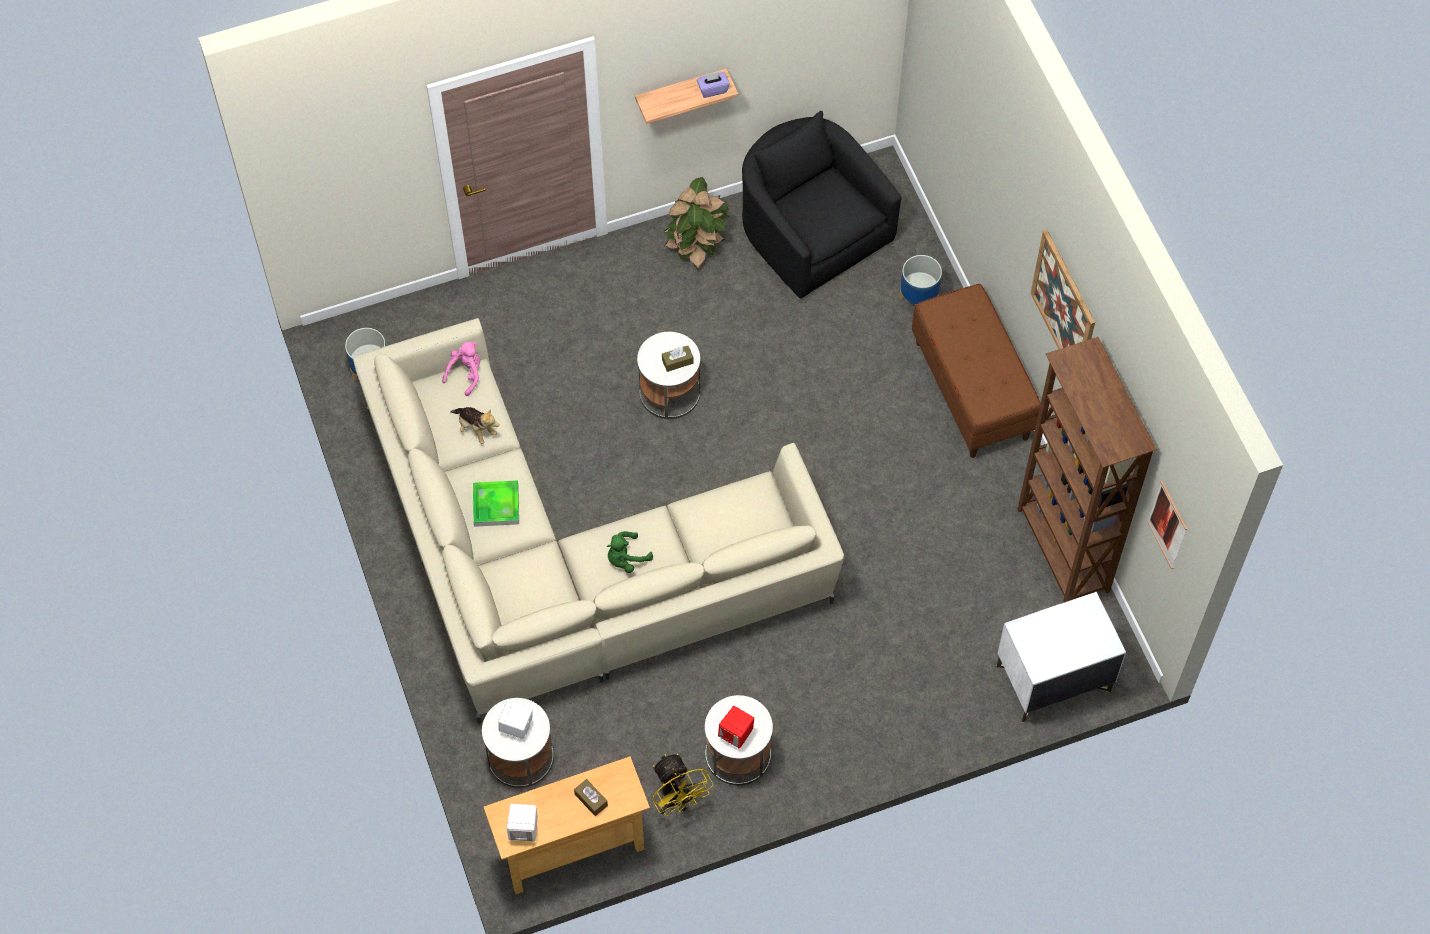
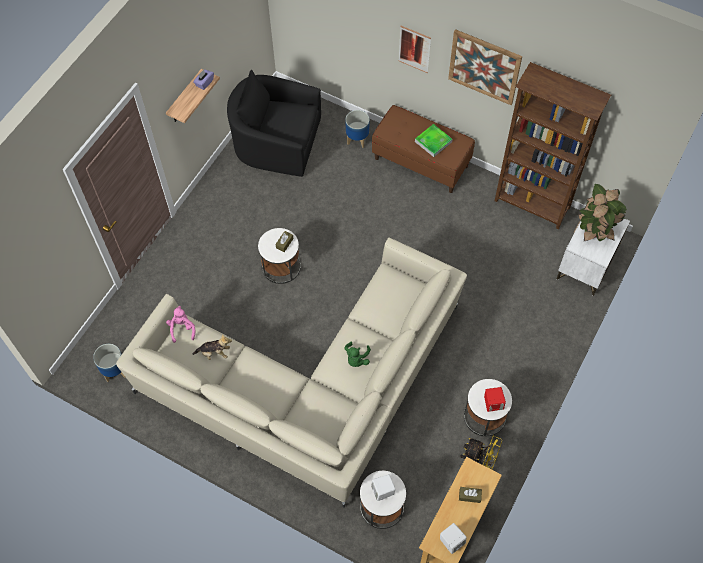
camera: 40 degrees left, 0 degrees up
(496, 505) = (263, 384): tray -> tray (433, 142)
(697, 248) = (228, 188): potted plant -> potted plant (595, 230)
(1167, 525) = (628, 135): picture -> picture (414, 49)

